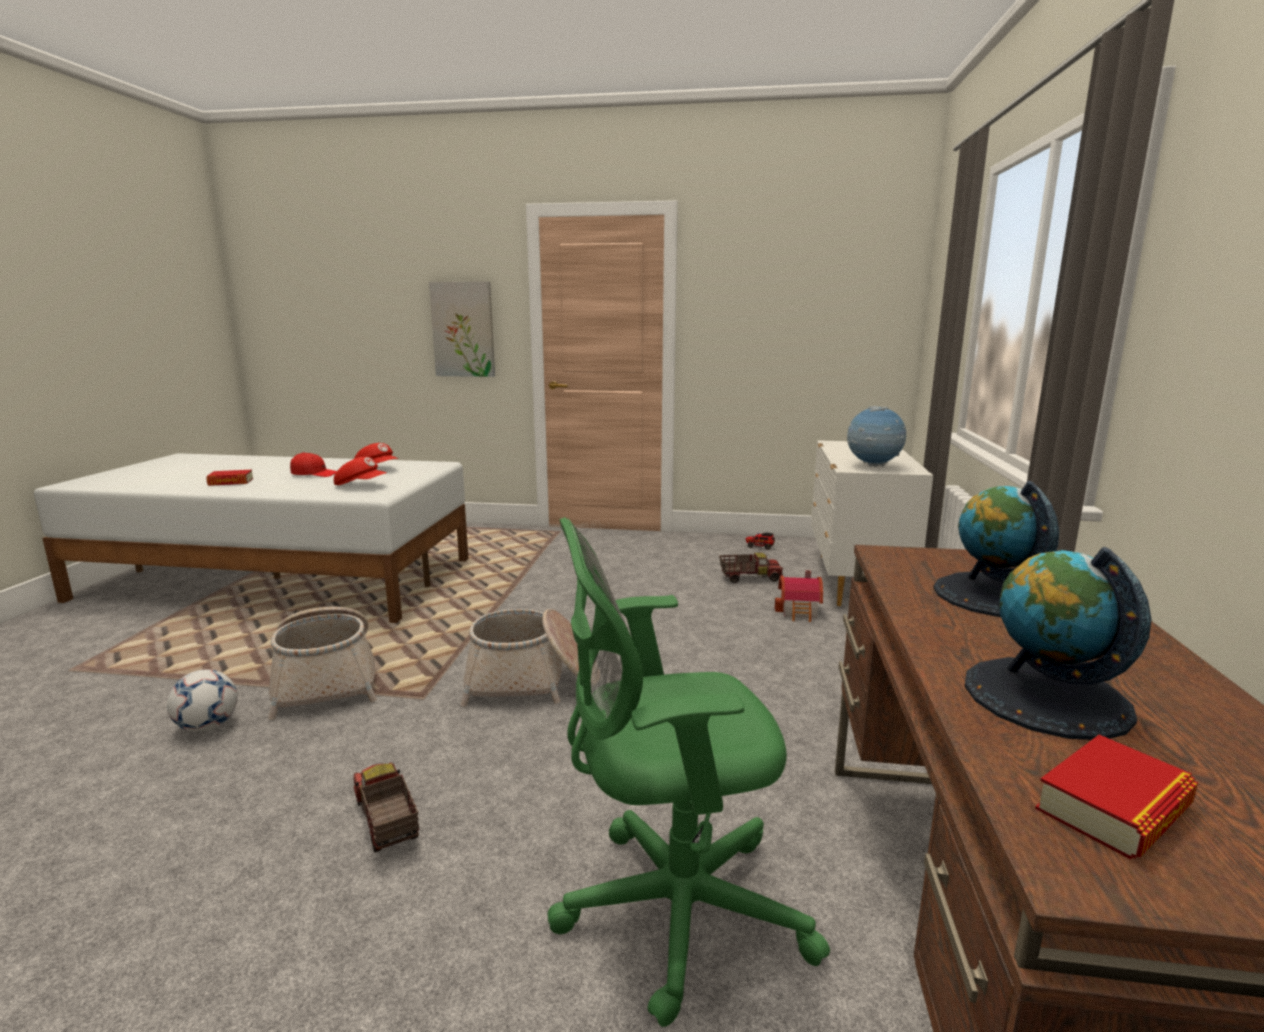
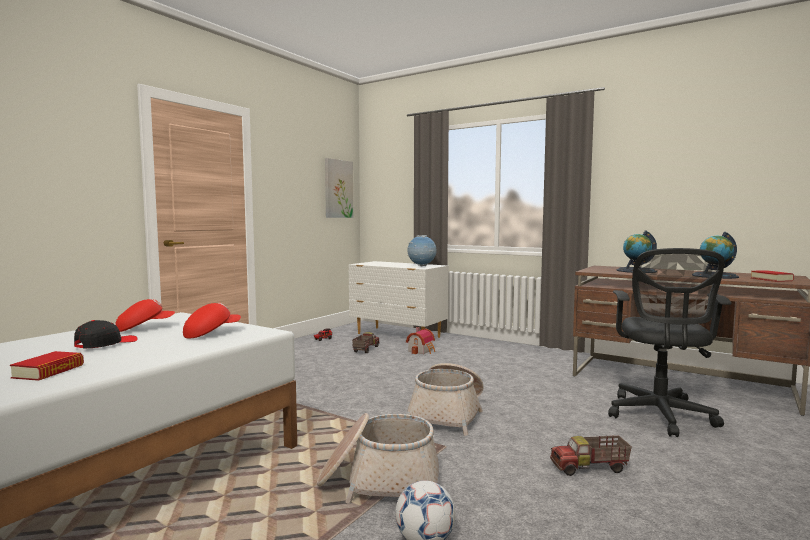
camera: 65 degrees left, 10 degrees down
(315, 474) = (105, 344): red cap -> black cap
(463, 329) = (73, 191): picture -> picture (338, 189)
(670, 911) = (660, 416): green office chair -> black office chair

